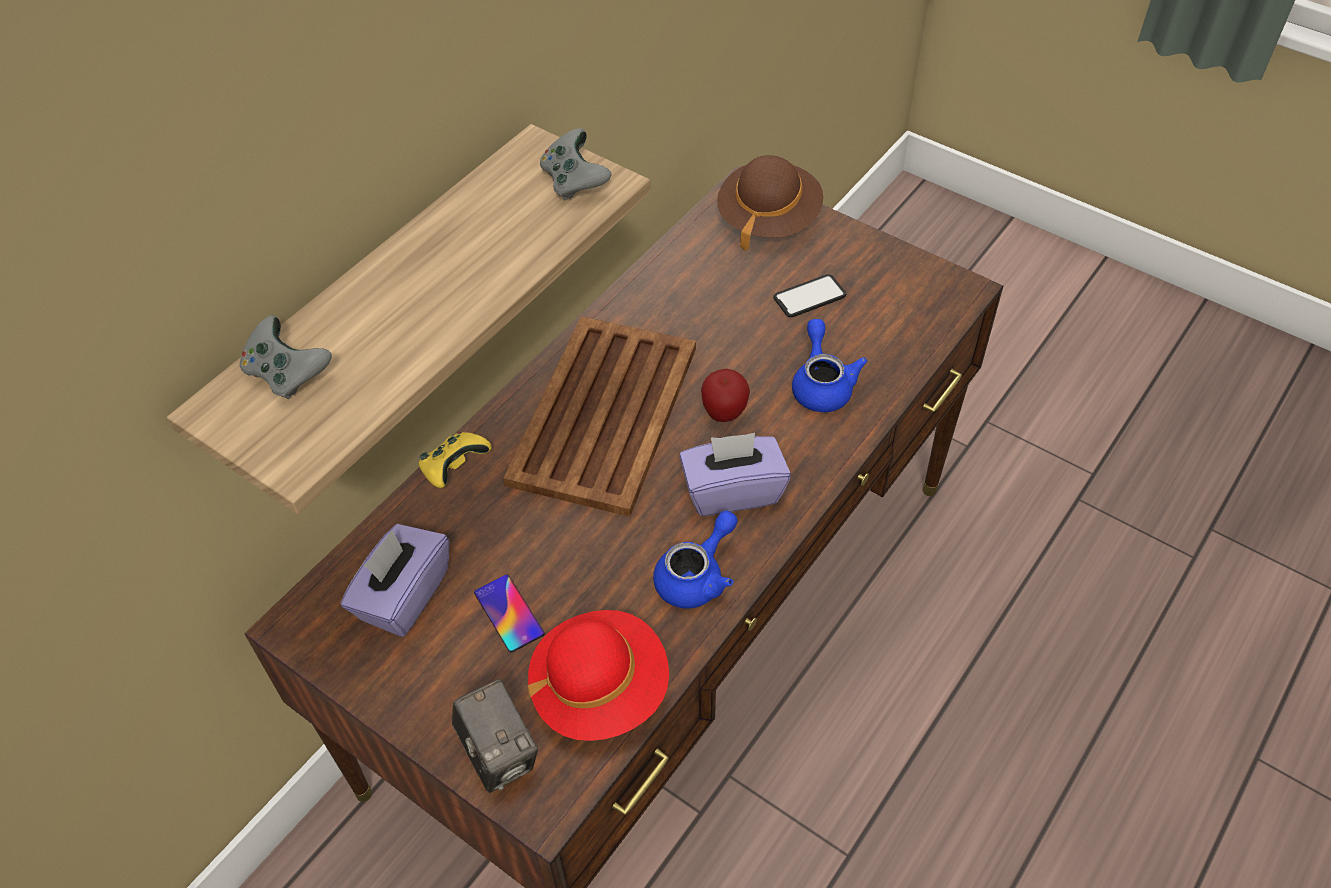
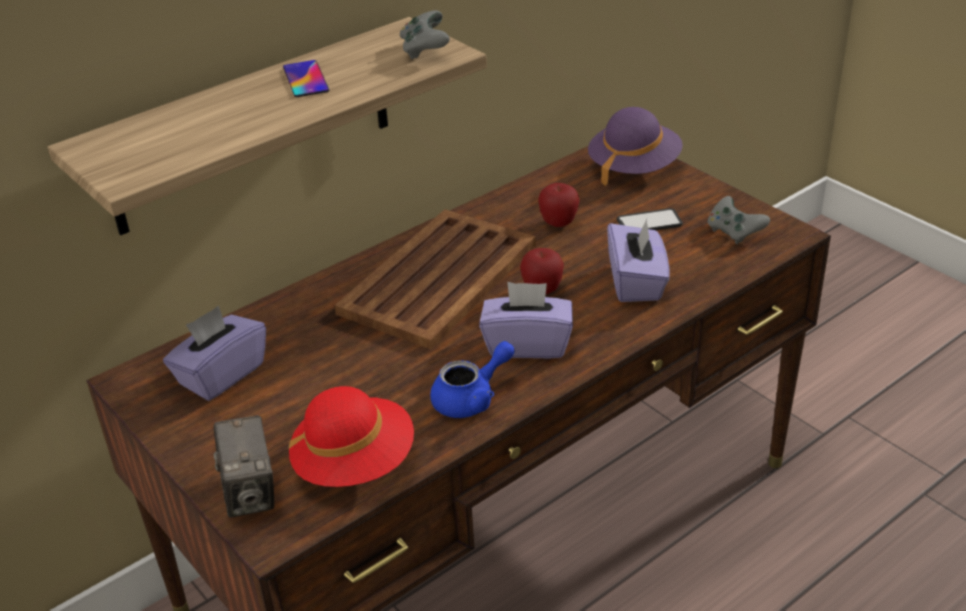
camera: 15 degrees right, 15 degrees down
(287, 374) = (147, 132): grey game controller -> grey game controller (734, 232)
(454, 468) = (300, 297): yellow game controller -> none
(509, 613) = (301, 399): phone -> phone (305, 79)
(711, 313) = (558, 223): none -> apple
(768, 219) = (633, 167): brown hat -> purple hat
(822, 384) = (636, 282): blue teapot -> purple tissue box

